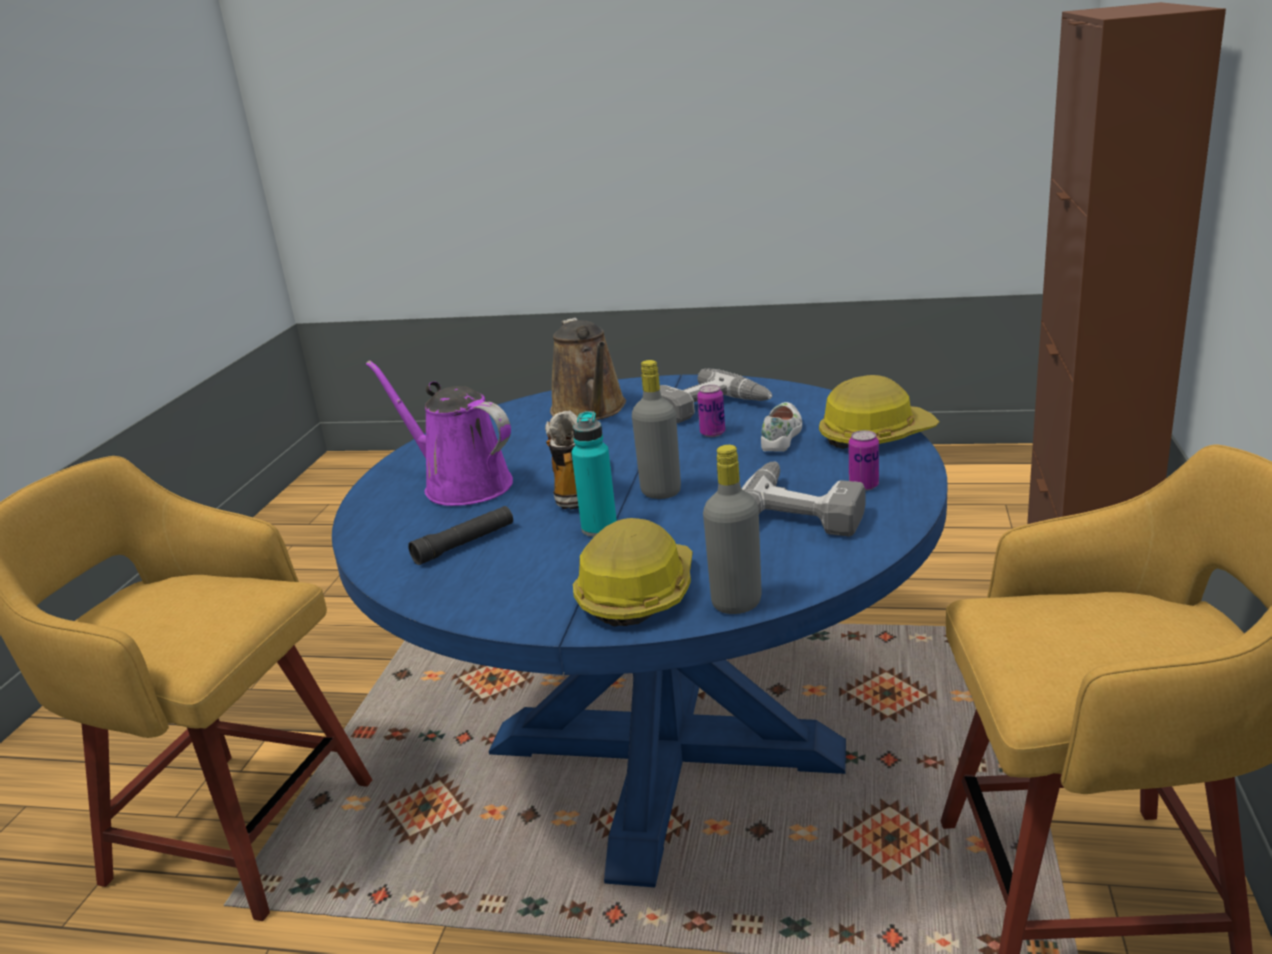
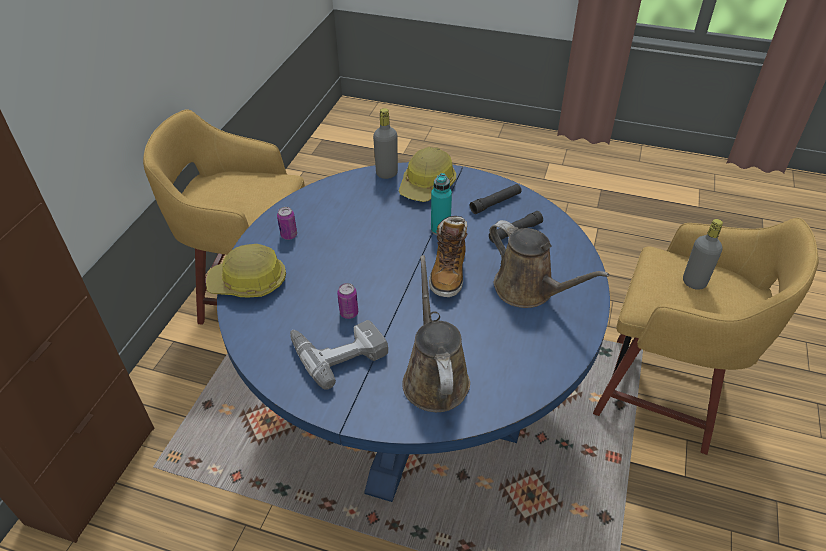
camera: 175 degrees left, 20 degrees up
(461, 485) = (529, 289): purple watering can -> brown watering can
(492, 582) = (495, 203): none -> black flashlight
(661, 492) = (401, 254): grey bottle -> grey bottle (694, 282)
(782, 435) = (304, 298): white shoe -> none
(803, 508) = (330, 224): power drill -> none

